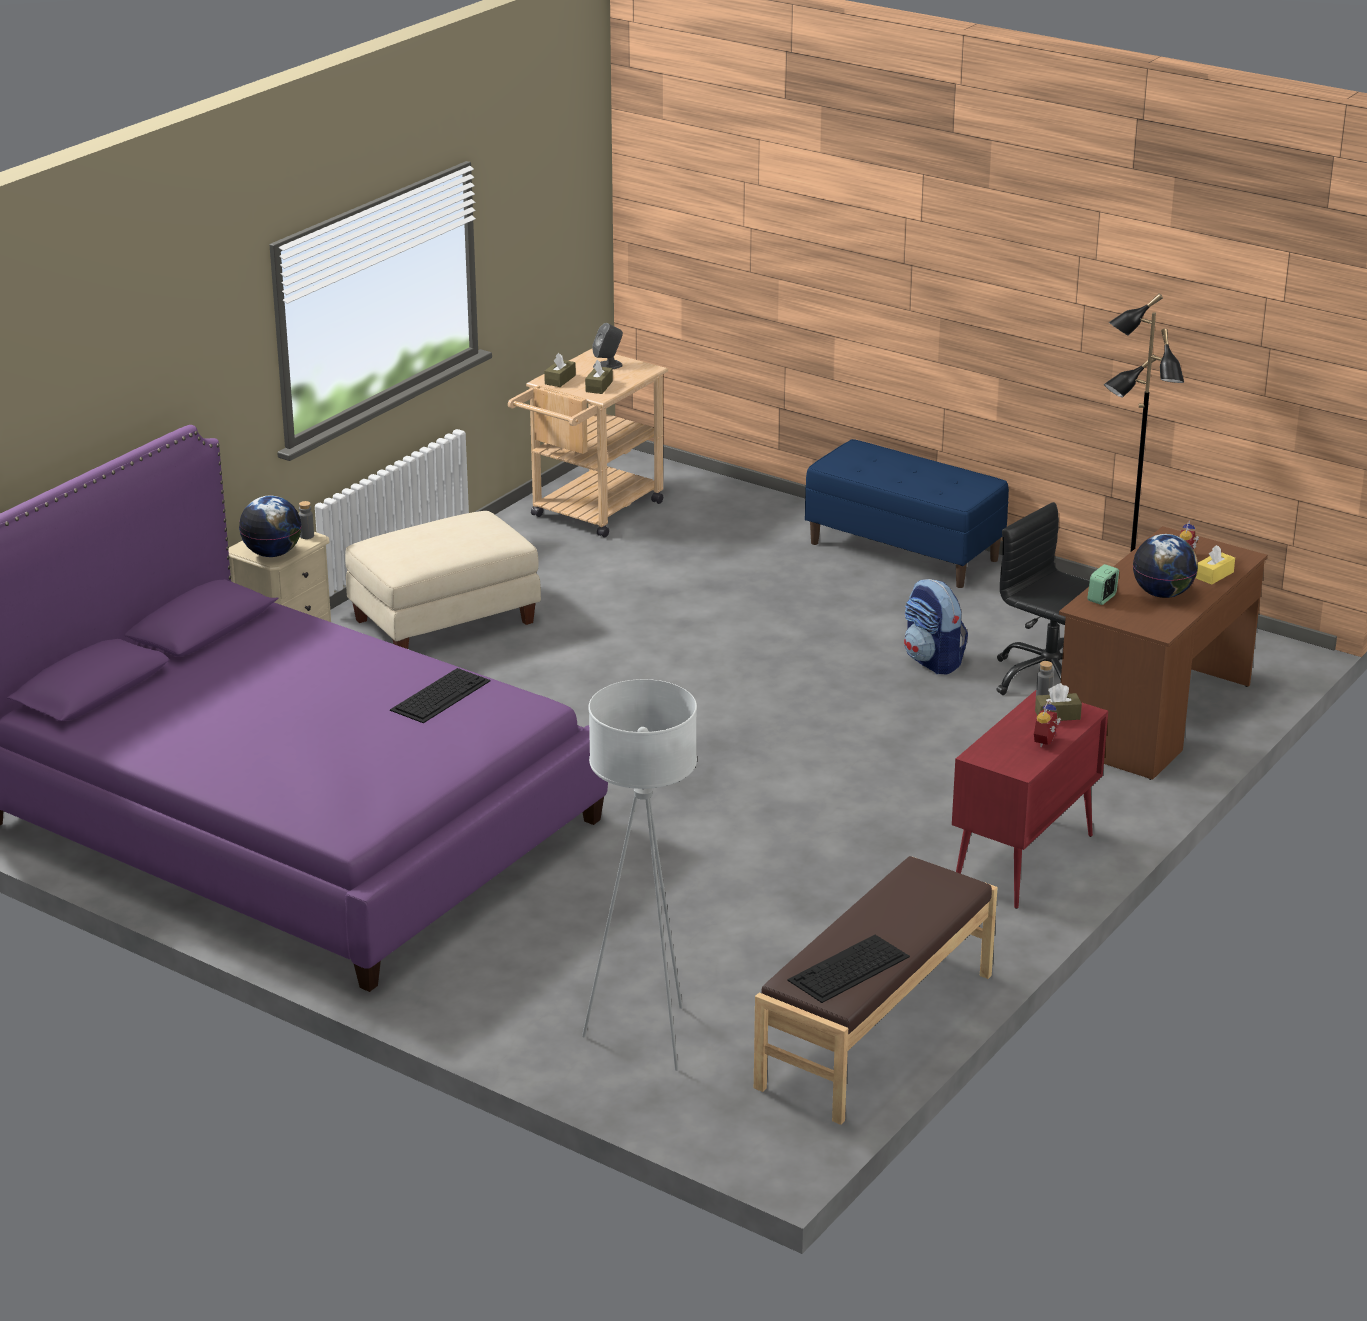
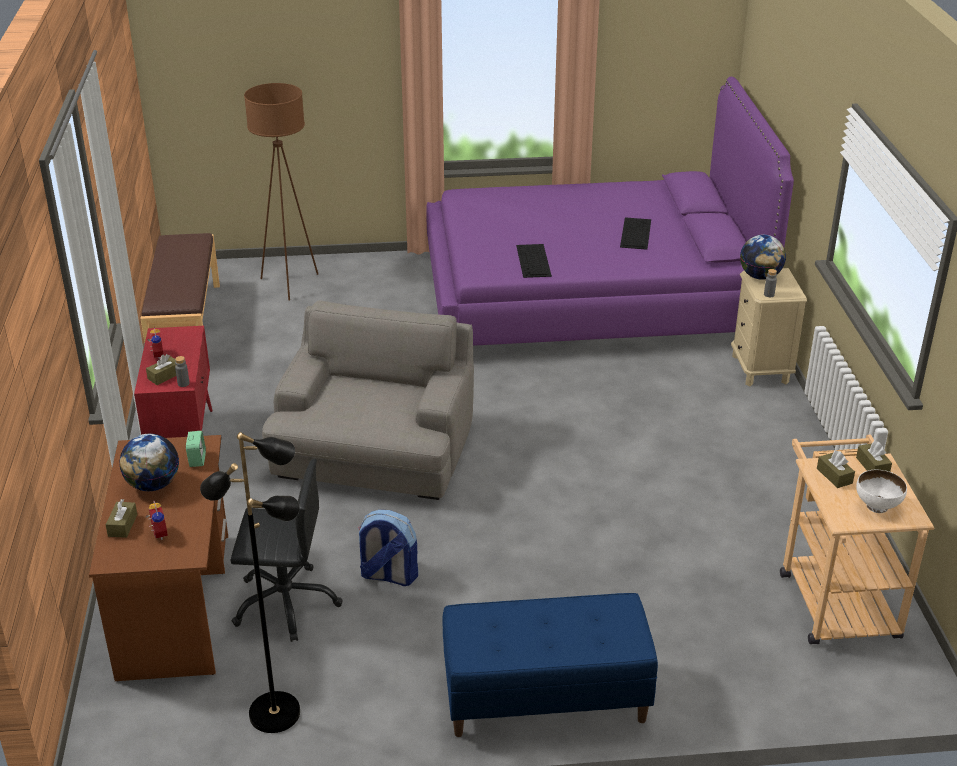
camera: 140 degrees right, 5 degrees up
(444, 620) = (741, 441): beige ottoman -> none
(608, 365) = (877, 507): grey speaker -> white bowl
(645, 1037) = (290, 284): white floor lamp -> brown floor lamp
(818, 760) = (375, 453): none -> grey armchair
(848, 969) = (177, 250): keyboard -> keyboard (635, 233)
(1214, 575) = (122, 525): yellow tissue box -> brown tissue box

